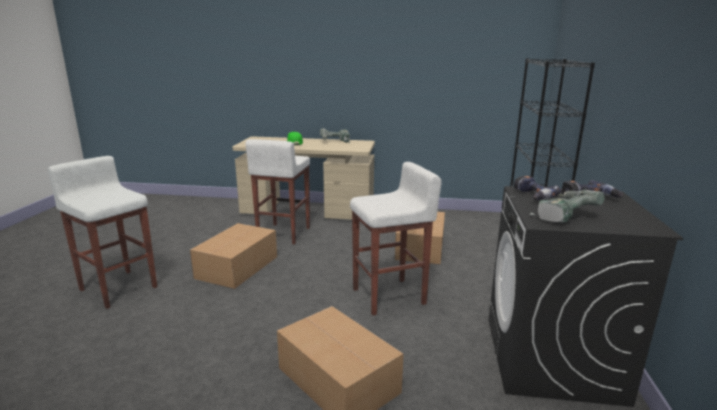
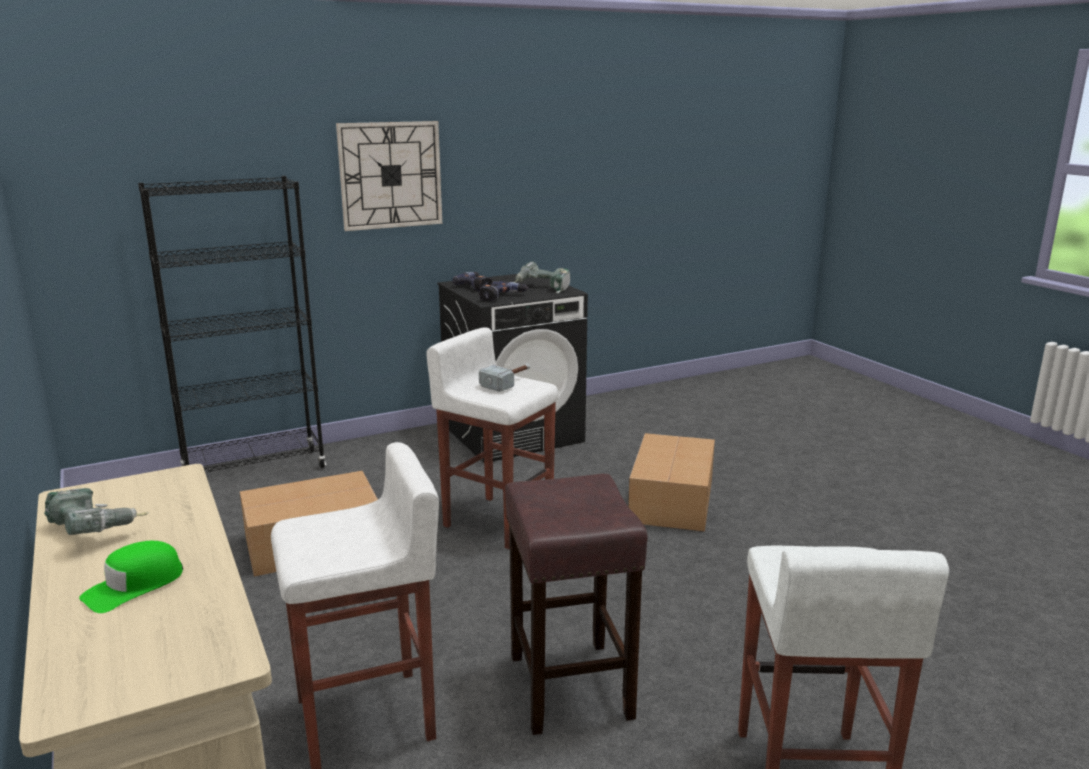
camera: 125 degrees left, 0 degrees up
(238, 267) = (569, 684): cardboard box -> brown stool
(394, 205) = (509, 382): none -> hammer
(637, 72) = (390, 175): none -> wall clock

